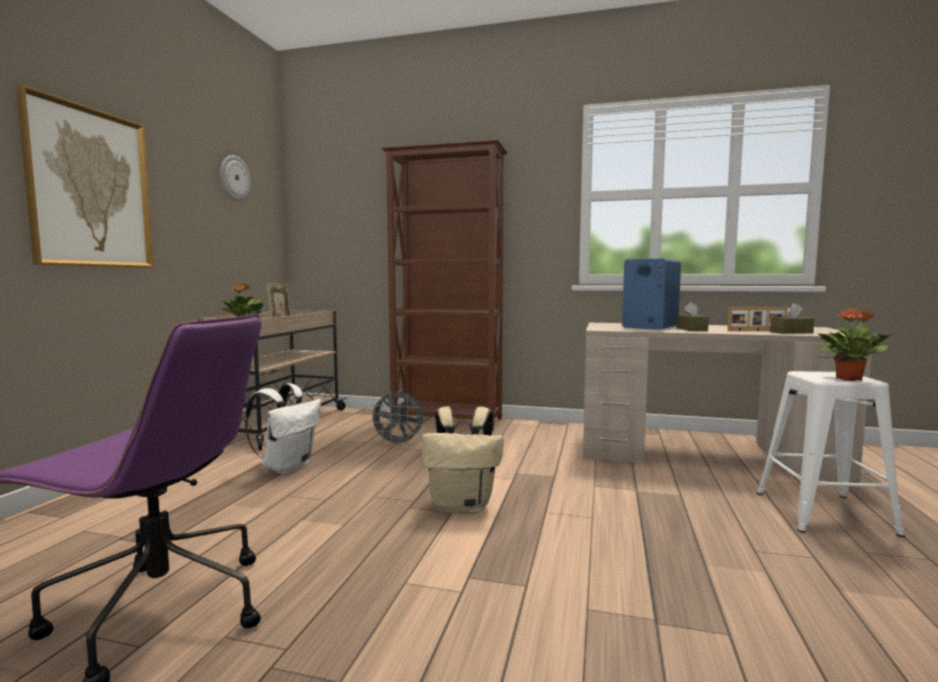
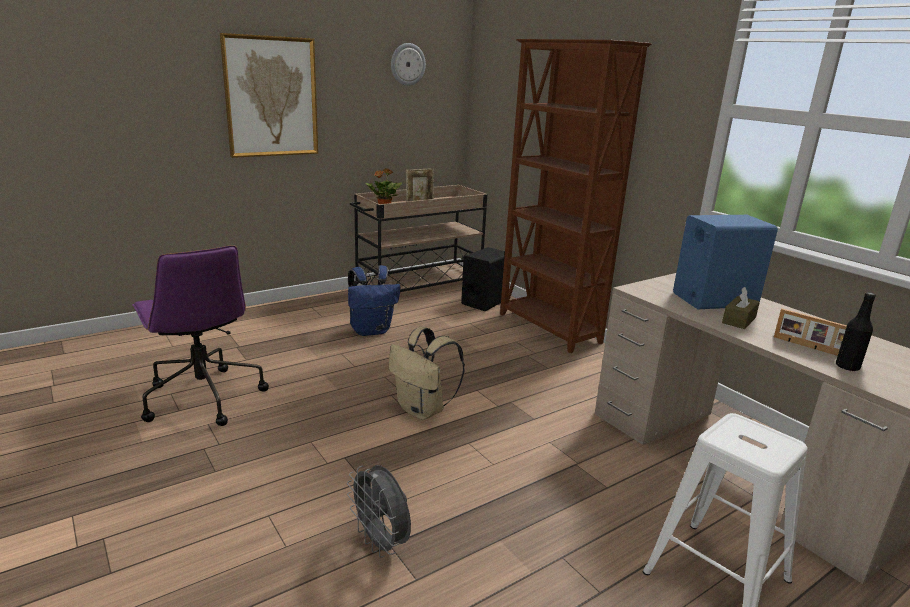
camera: 40 degrees right, 15 degrees up
(287, 467) = (371, 330): white backpack -> blue backpack
(361, 418) = (484, 302): none -> black speaker
(398, 444) = (471, 338): grey fan -> grey fan (381, 543)
(791, 332) = (847, 367): brown tissue box -> black bottle
(849, 379) = (757, 450): potted plant -> none

